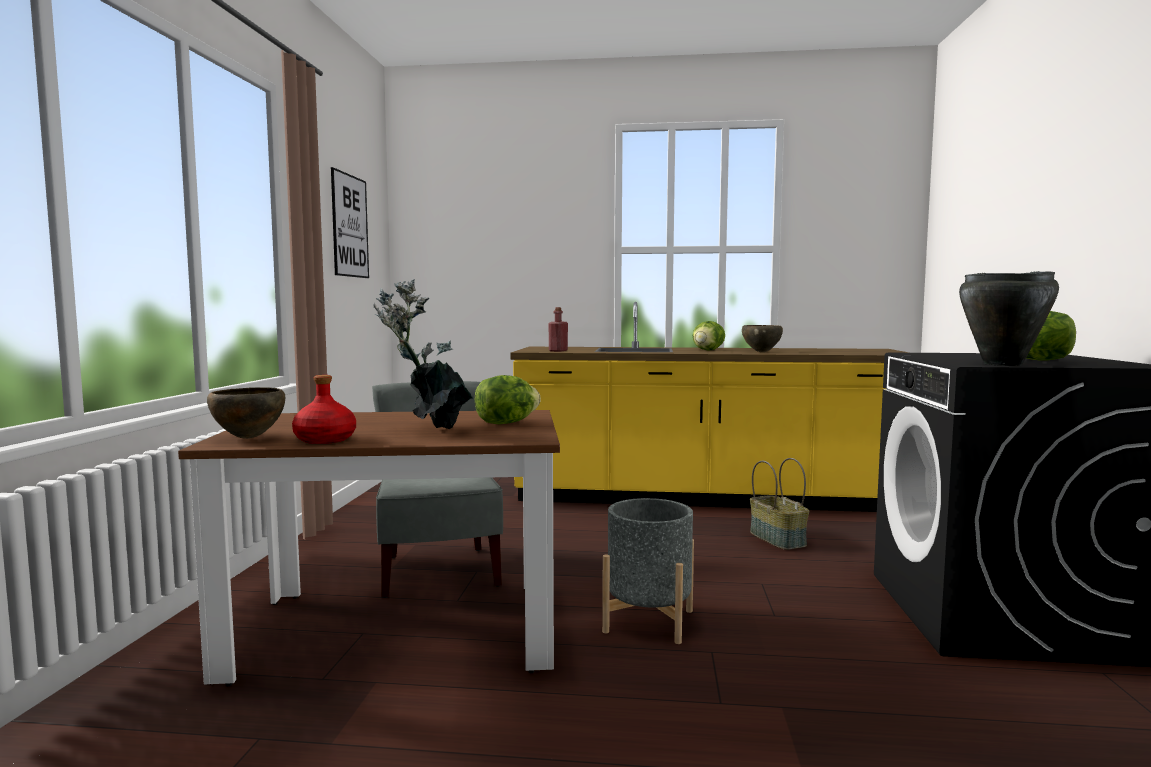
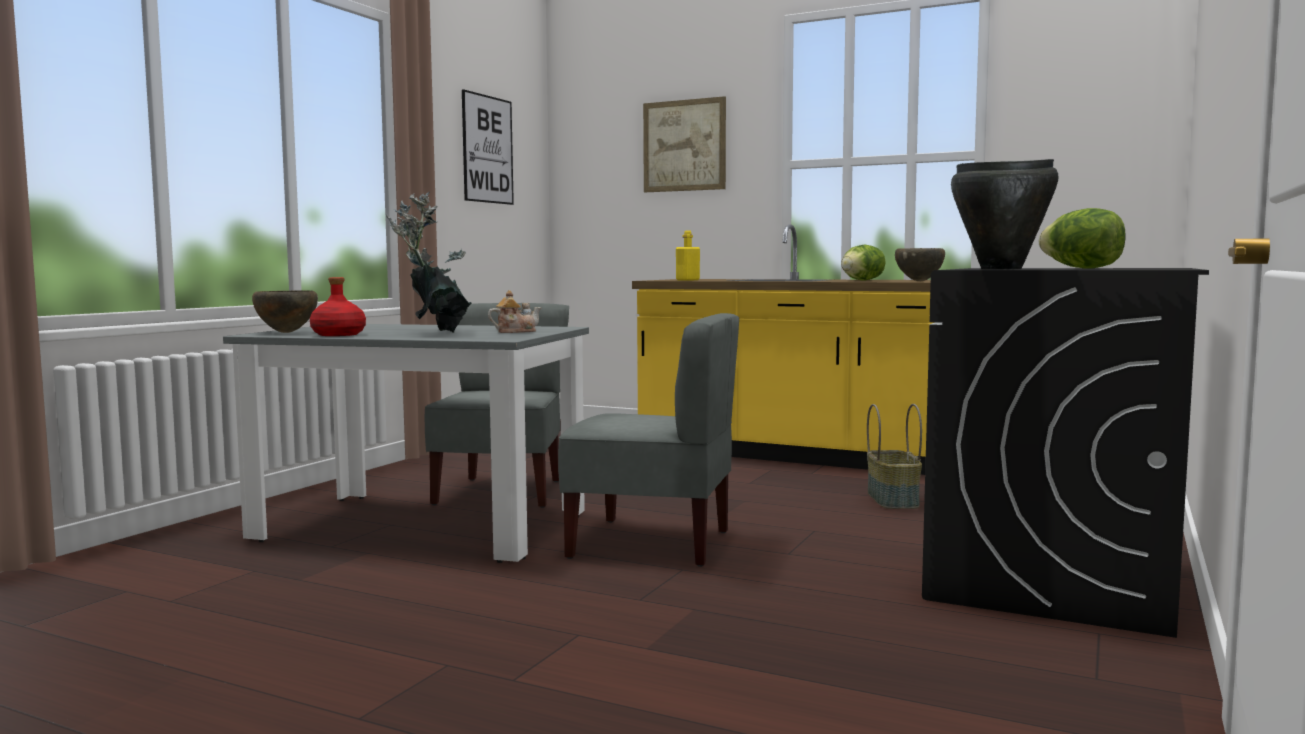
camera: 20 degrees right, 0 degrees up
(400, 630) = (422, 526): brown dining table -> grey dining table
(506, 423) = (515, 331): lettuce -> teapot
(524, 229) = (684, 145): none -> picture
(558, 351) = (687, 280): red bottle -> yellow bottle
(648, 621) = (652, 544): grey planter -> grey chair

